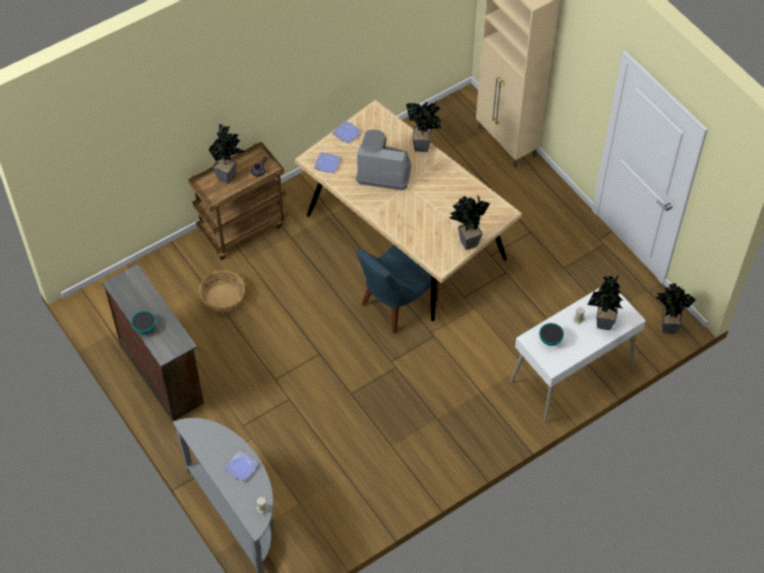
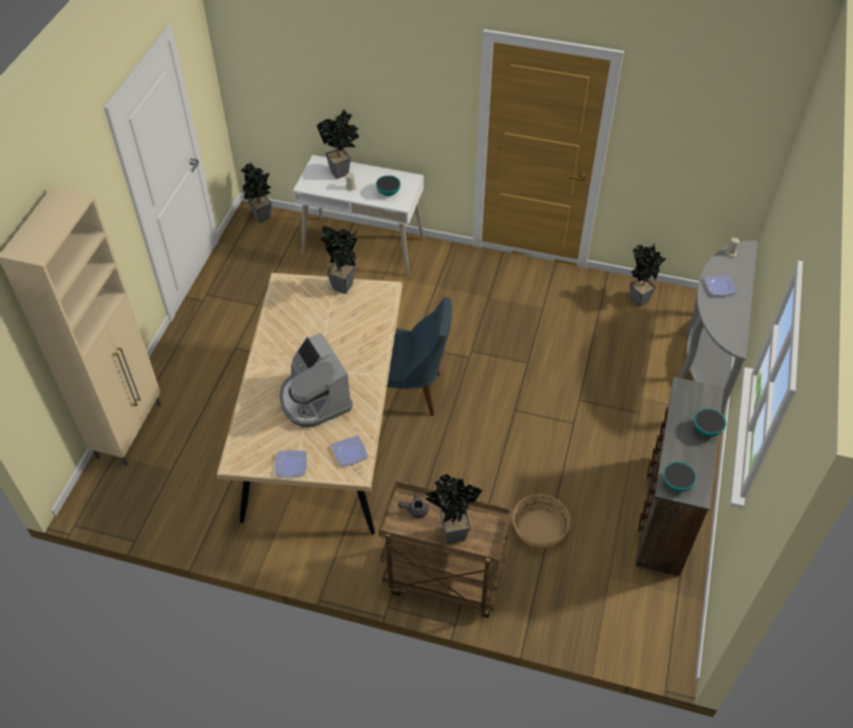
camera: 130 degrees left, 5 degrees down
(132, 280) = (676, 484): none -> bowl
(424, 148) = (253, 387): potted plant -> potted plant (638, 298)

